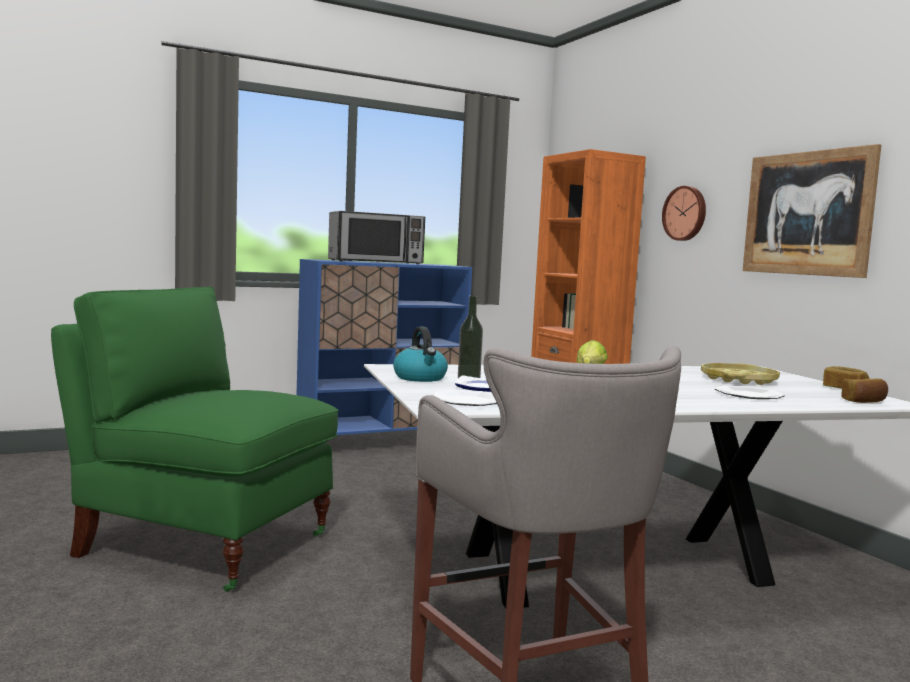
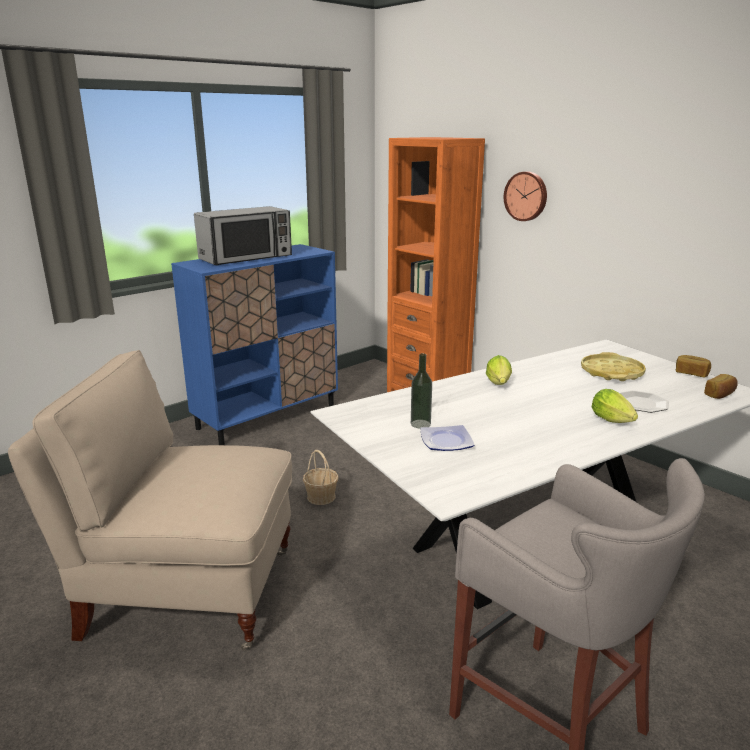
camera: 15 degrees left, 15 degrees up
(202, 544) = (186, 592): green chair -> beige chair
(393, 503) = (321, 496): none -> basket
(420, 378) = (382, 433): kettle -> none
(467, 401) = (456, 474): plate -> none
(697, 399) = (614, 421): none -> lettuce
(807, 213) = (646, 211): picture -> none

